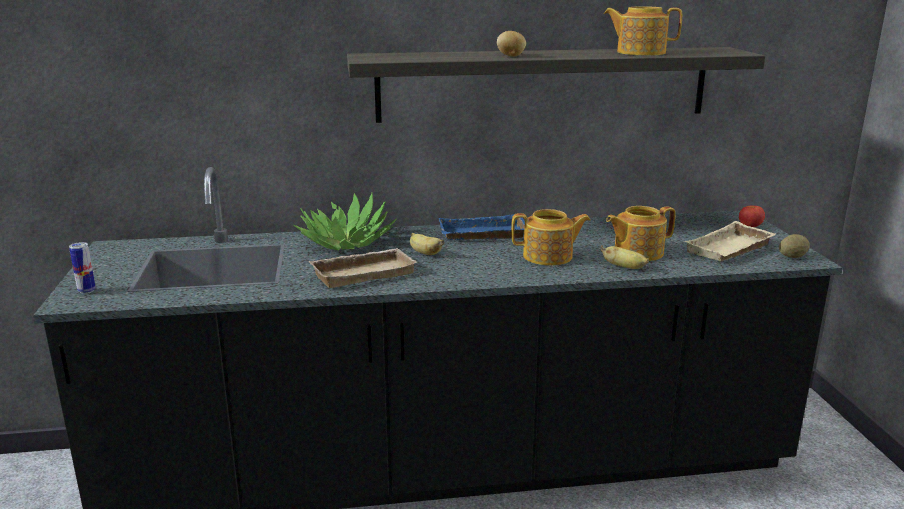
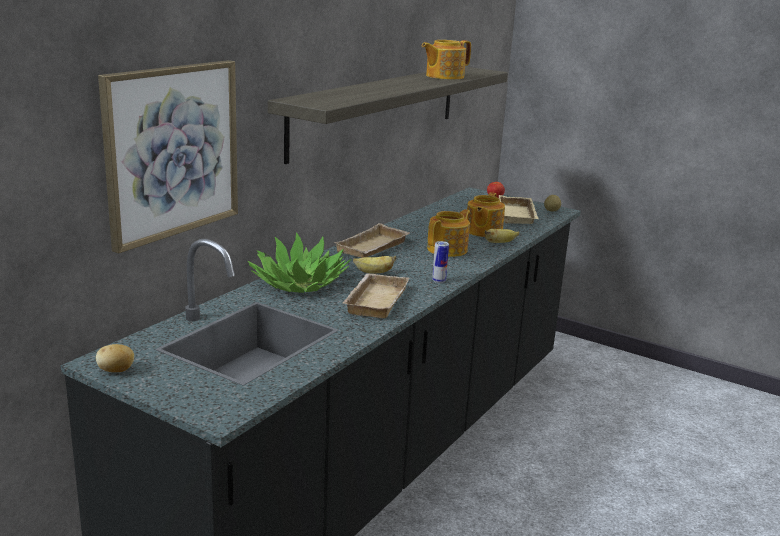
camera: 50 degrees left, 0 degrees up
(87, 291) = (206, 401): can -> can (439, 281)
(218, 87) = (172, 151): none -> picture
(481, 235) = (373, 248): blue tray -> beige tray
(511, 56) = (393, 89): potato -> potato (116, 371)

